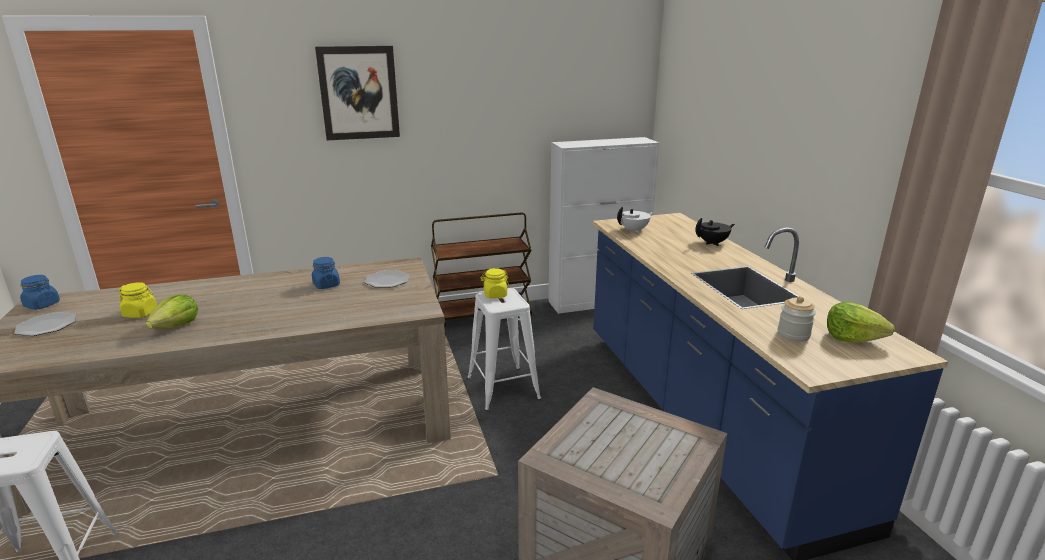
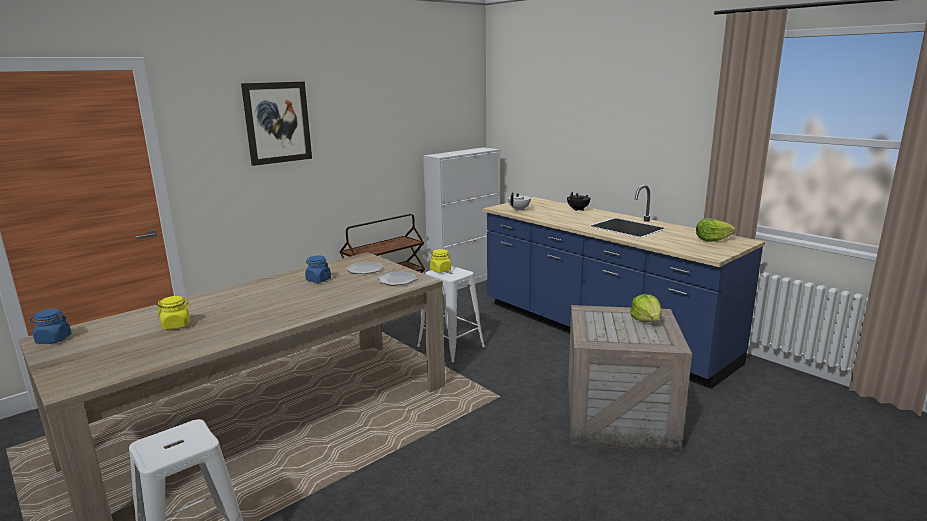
camera: 25 degrees left, 5 degrees down
(46, 326) = (91, 350): plate -> plate (397, 280)
(177, 326) = (229, 326): lettuce -> lettuce (646, 320)
(793, 335) = (683, 243): jar -> none

